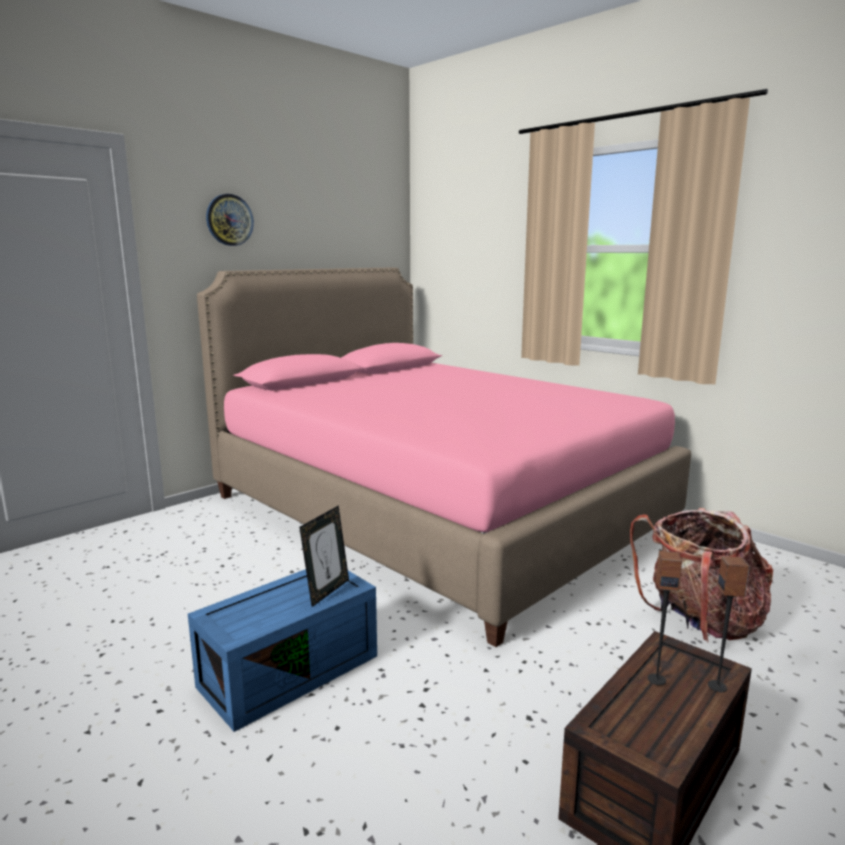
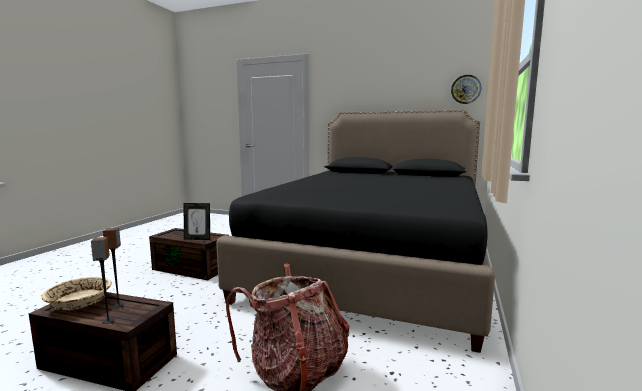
camera: 65 degrees right, 5 degrees down
(229, 220) = (353, 86): wall clock -> wall clock (466, 89)
(290, 669) = (193, 268): blue storage box -> brown storage box
(434, 511) = (375, 263): pink bed -> black bed
(642, 724) = (79, 303): none -> beige bowl

